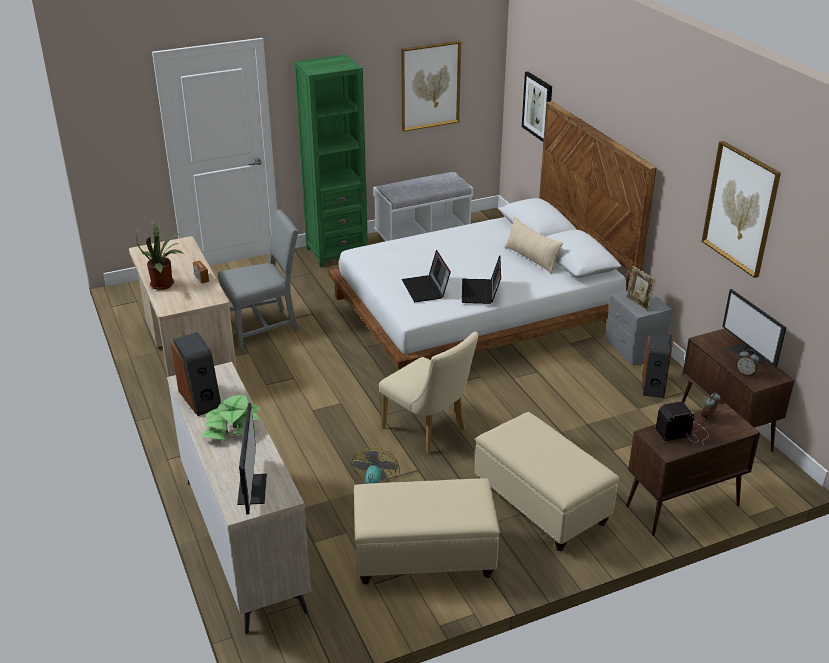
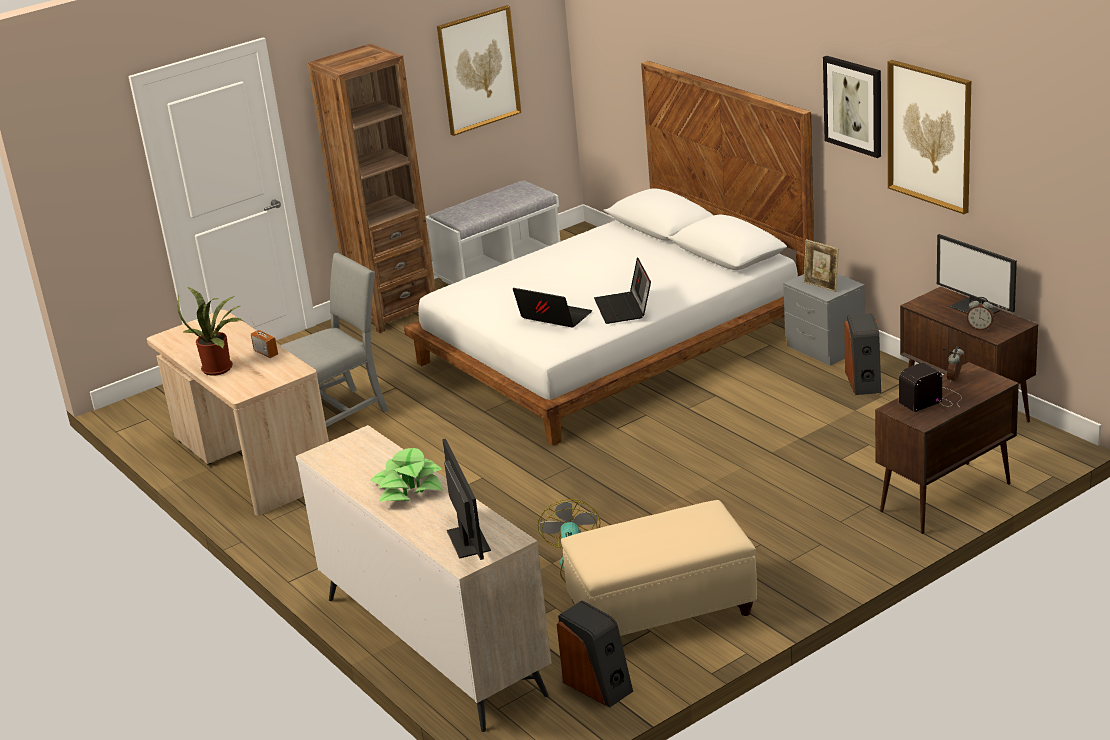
camera: 10 degrees left, 5 degrees down
(201, 398) = (352, 468): speaker -> speaker (598, 685)
(336, 252) = (393, 312): green bookcase -> brown bookcase
(426, 289) = (553, 318): laptop -> laptop turned 150 degrees clockwise
(428, 430) = (608, 484): beige chair -> none
(531, 259) = (670, 261): beige pillow -> none
(538, 107) = (626, 73): picture -> picture (853, 105)
(540, 503) = (778, 529): beige ottoman -> none

